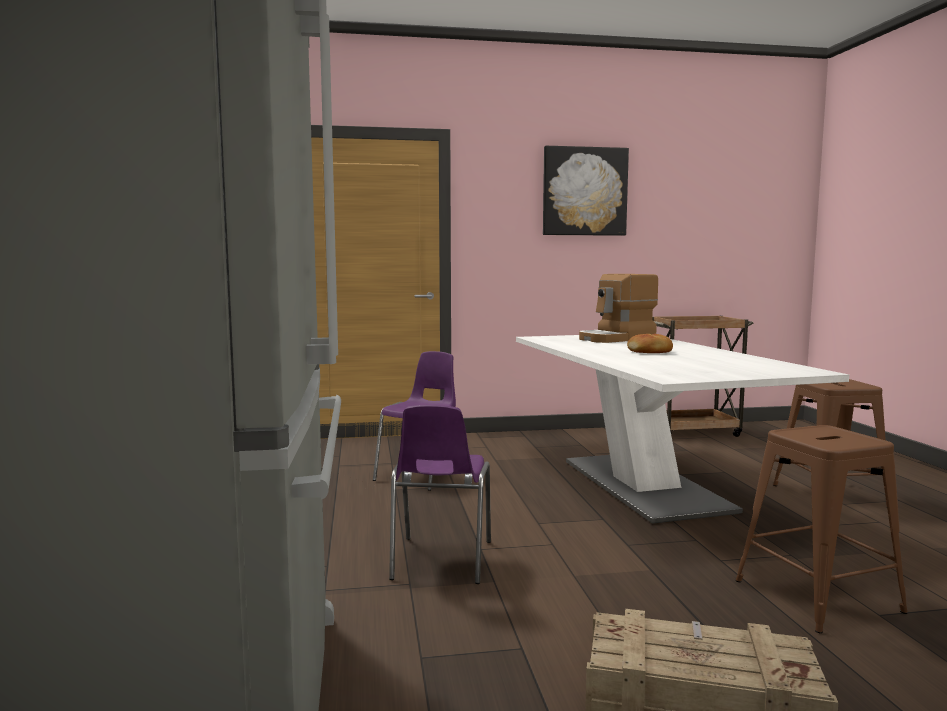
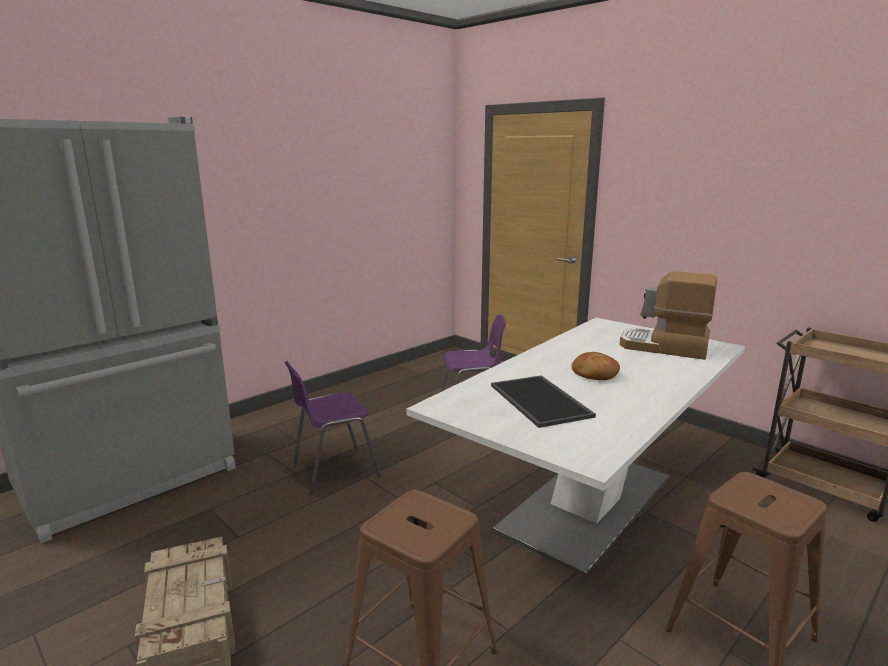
camera: 55 degrees right, 10 degrees up
(584, 191) = (743, 161): picture -> none
(691, 364) = (542, 401): none -> tray

